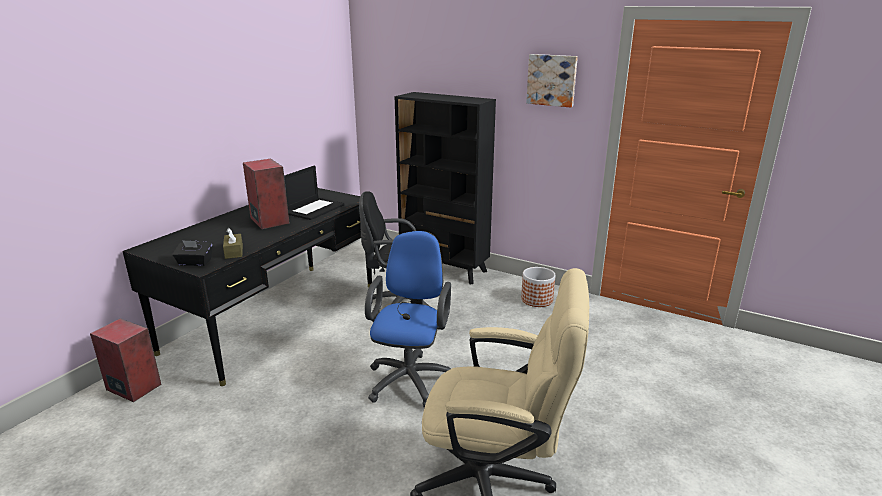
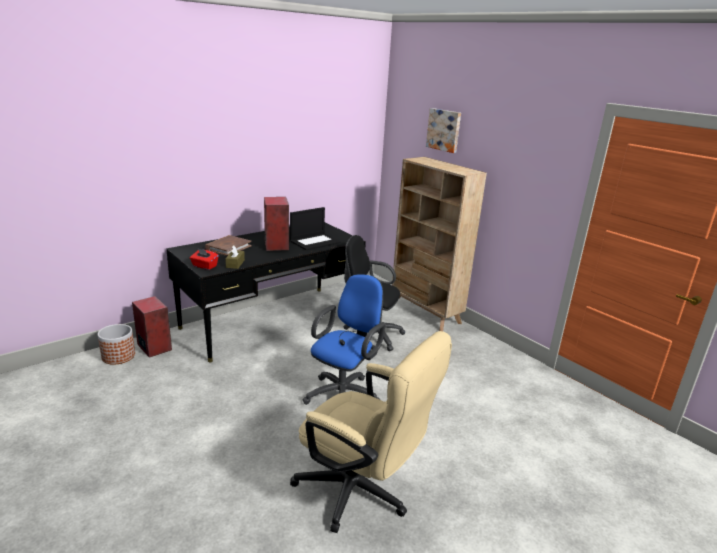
camera: 20 degrees right, 0 degrees up
(194, 262) = (204, 266): black tissue box -> red tissue box
(209, 234) = (228, 247): none -> brown book
(444, 269) = (425, 313): black bookcase -> beige bookcase
(536, 299) = (491, 358): planter -> planter (118, 356)
(552, 80) = (536, 162): picture -> picture (444, 130)

